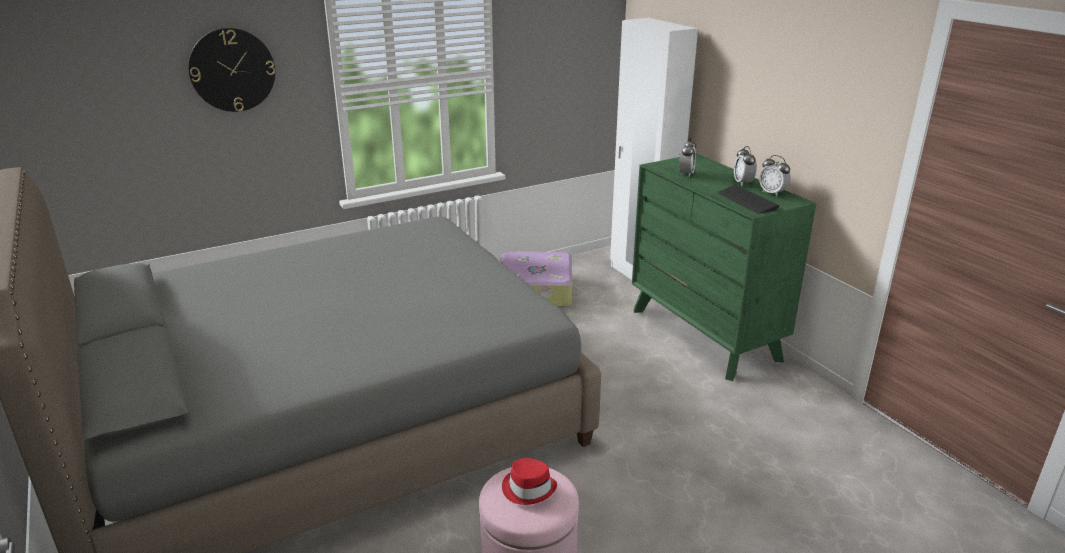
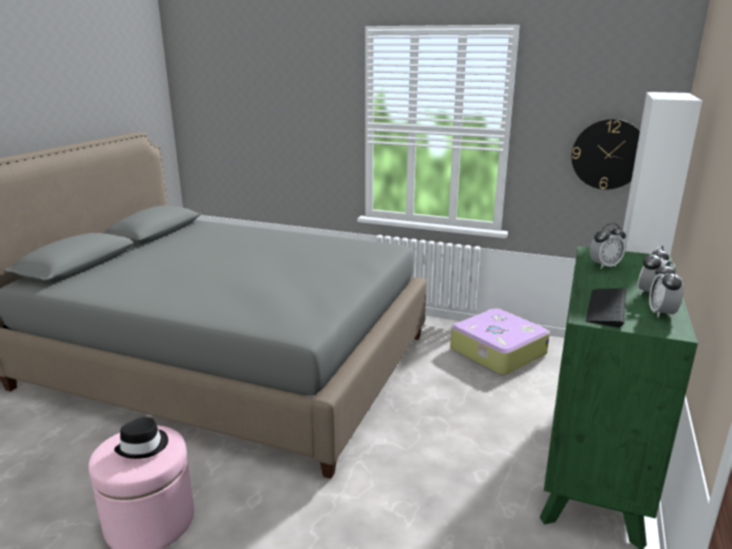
camera: 50 degrees right, 5 degrees down
(232, 70) = (297, 98): wall clock -> wall clock (608, 154)
(528, 488) = (143, 446): red hat -> black hat

